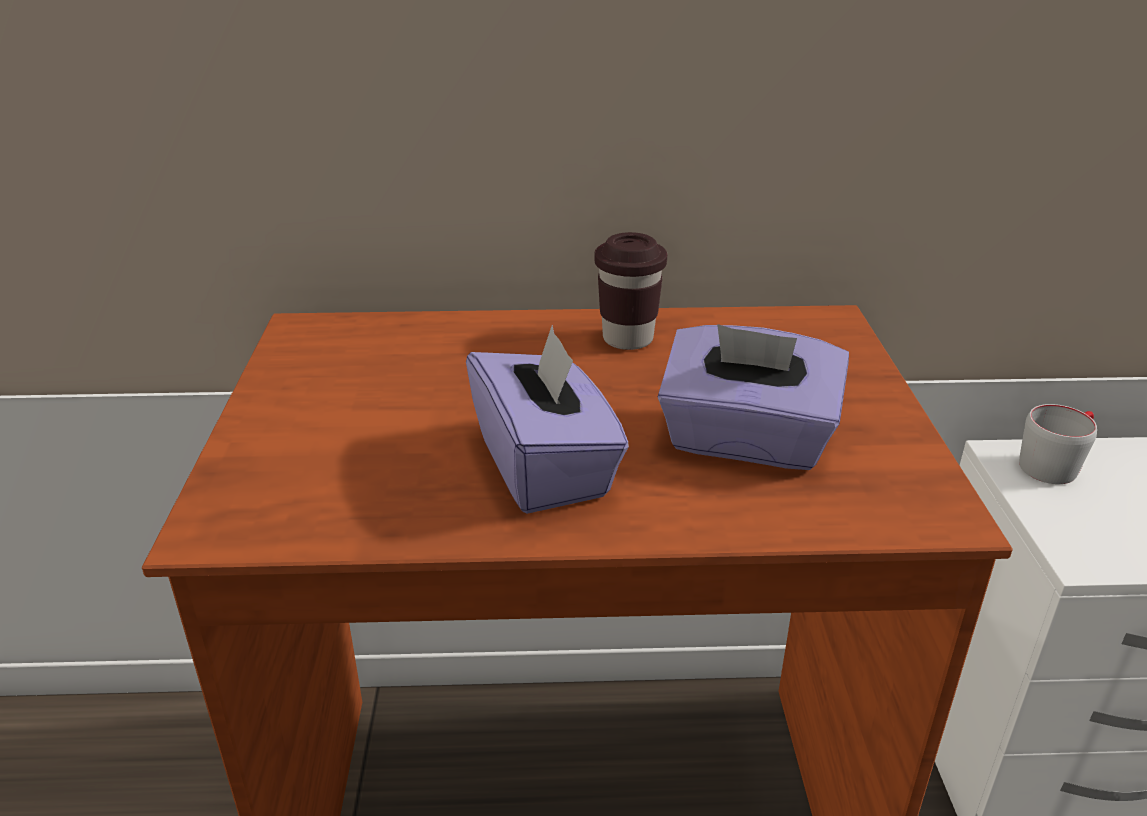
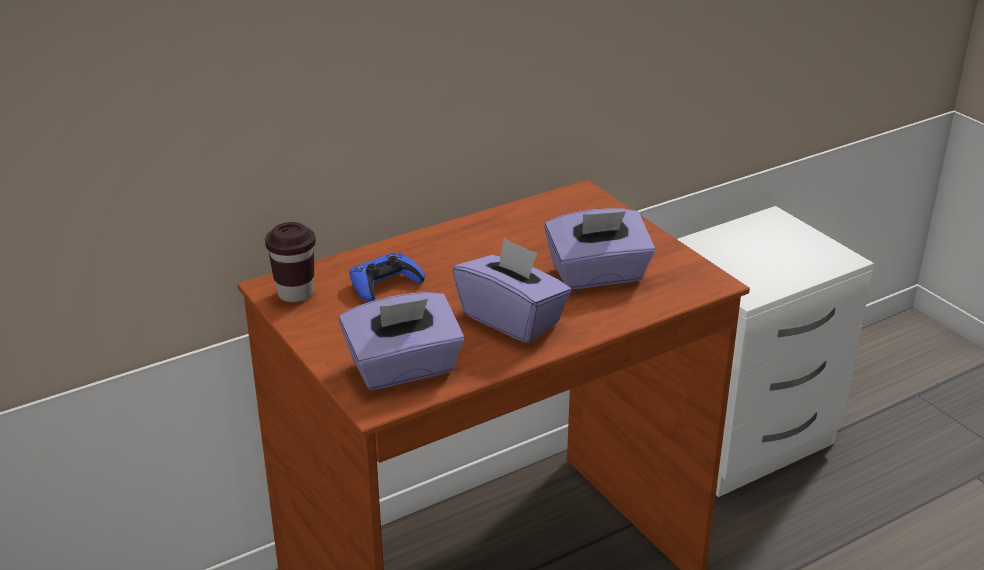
camera: 30 degrees left, 0 degrees up
(311, 490) = (404, 369): none -> purple tissue box
(431, 364) = (385, 284): none -> blue game controller
(628, 339) = (481, 236): brown cup -> brown cup (295, 293)
(1054, 463) = (707, 246): grey mug -> none

